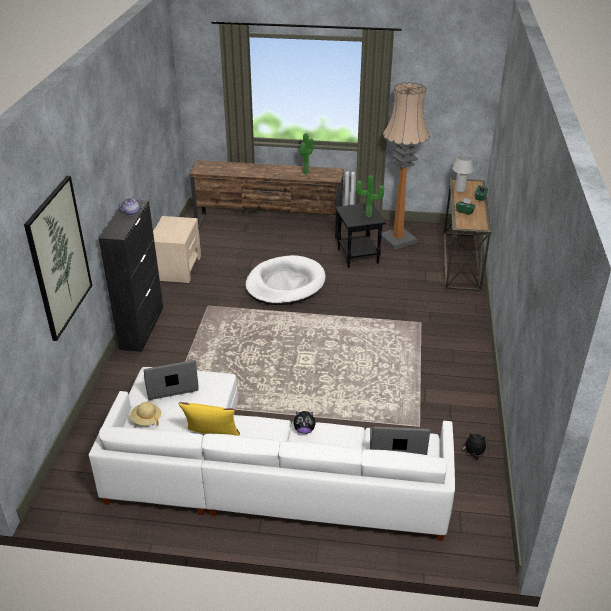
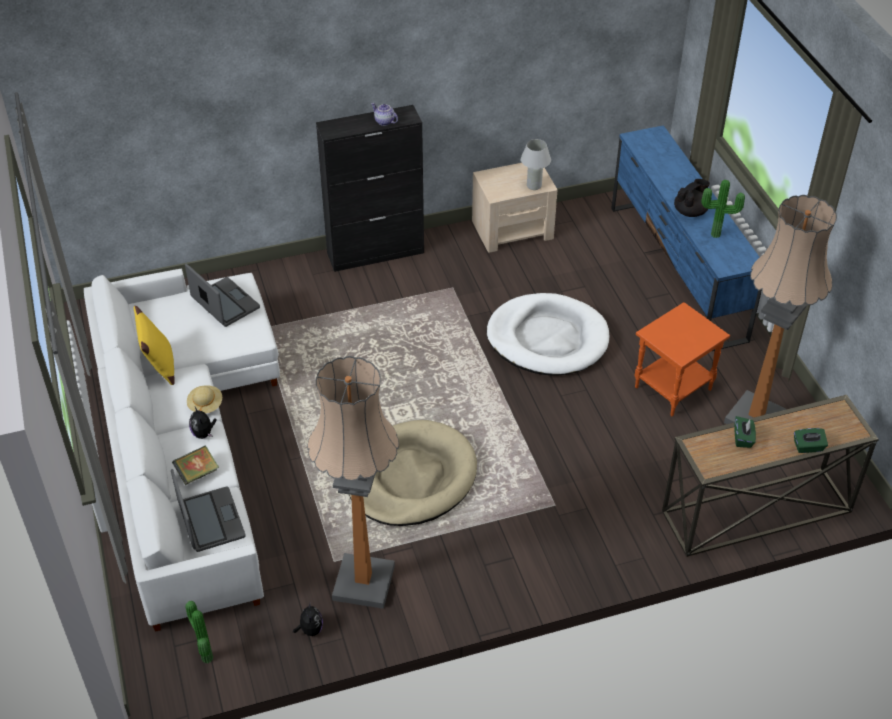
camera: 65 degrees right, 10 degrees up
(59, 258) = (222, 111): picture -> none
(146, 419) = (164, 308): beige hat -> beige hat (205, 405)
(269, 227) = (676, 272): brown tv stand -> blue tv stand
(280, 174) = (690, 212): none -> black teapot
(344, 442) = (197, 473): none -> book
(358, 256) = (673, 389): black side table -> orange side table
(365, 371) = (411, 478): none -> beige dog bed
(368, 216) = (683, 344): potted plant -> potted plant (205, 659)
(444, 417) = (363, 582): none -> floor lamp
(460, 190) = (812, 416): white table lamp -> white table lamp (534, 186)

